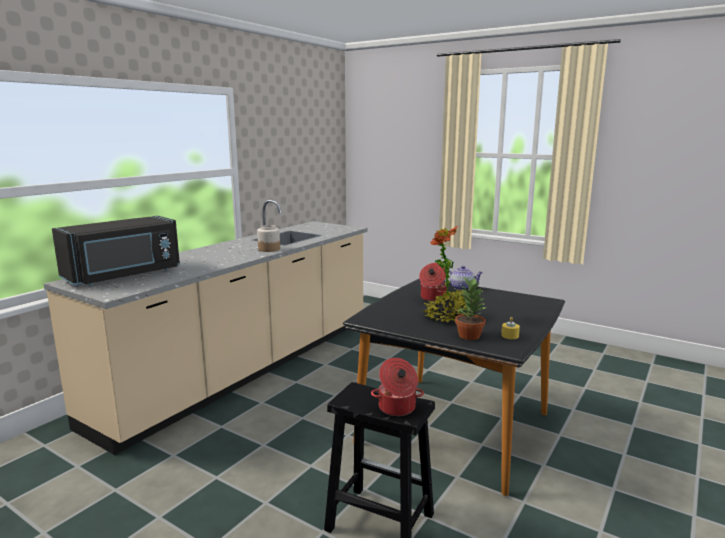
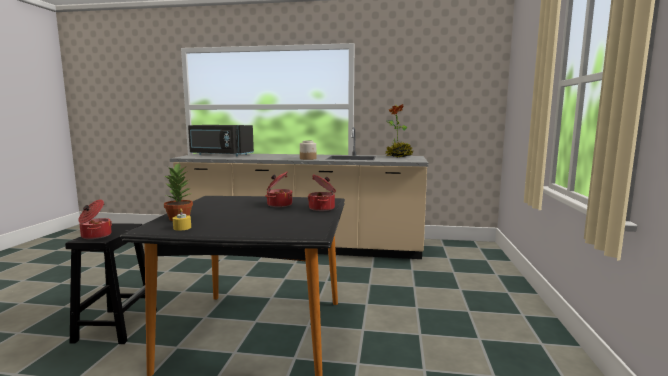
camera: 65 degrees right, 5 degrees down
(449, 317) = (227, 211): potted plant -> potted plant (398, 157)
(461, 288) = (322, 208): teapot -> cooking pot

